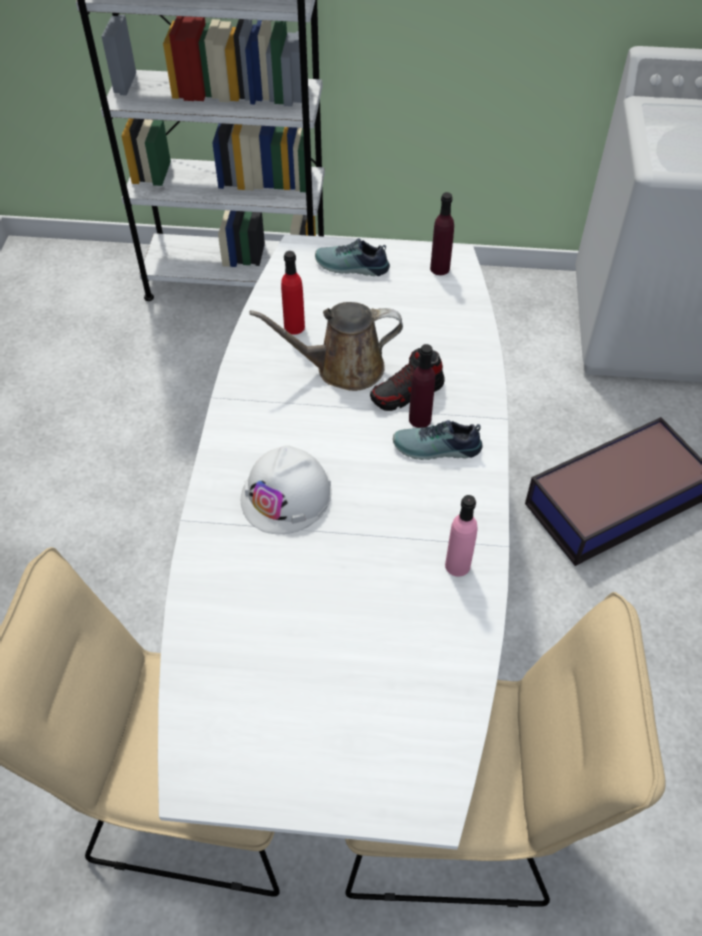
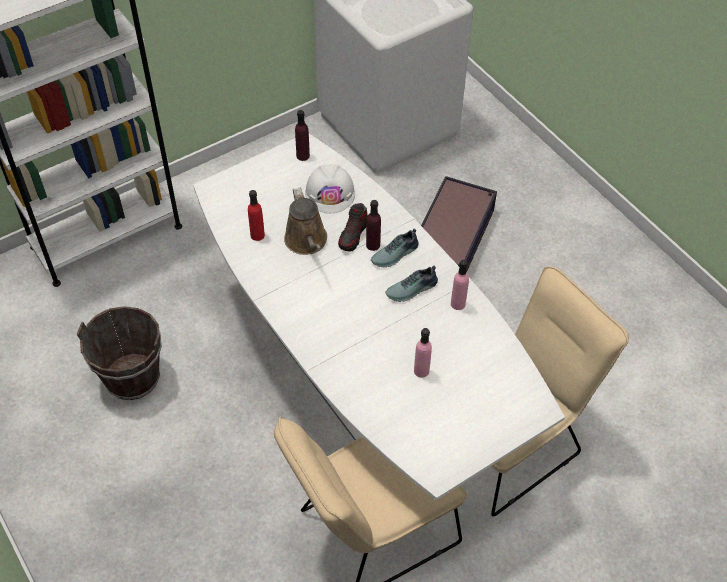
camera: 40 degrees left, 0 degrees up
(123, 432) = (132, 377): none -> brown bucket
(287, 495) = (346, 324): white hard hat -> white hard hat (330, 193)
(318, 621) = (421, 371): none -> pink bottle
(342, 368) = (307, 242): brown watering can -> brown watering can turned 60 degrees counterclockwise
(351, 267) = (253, 182): shoe -> shoe (412, 290)

